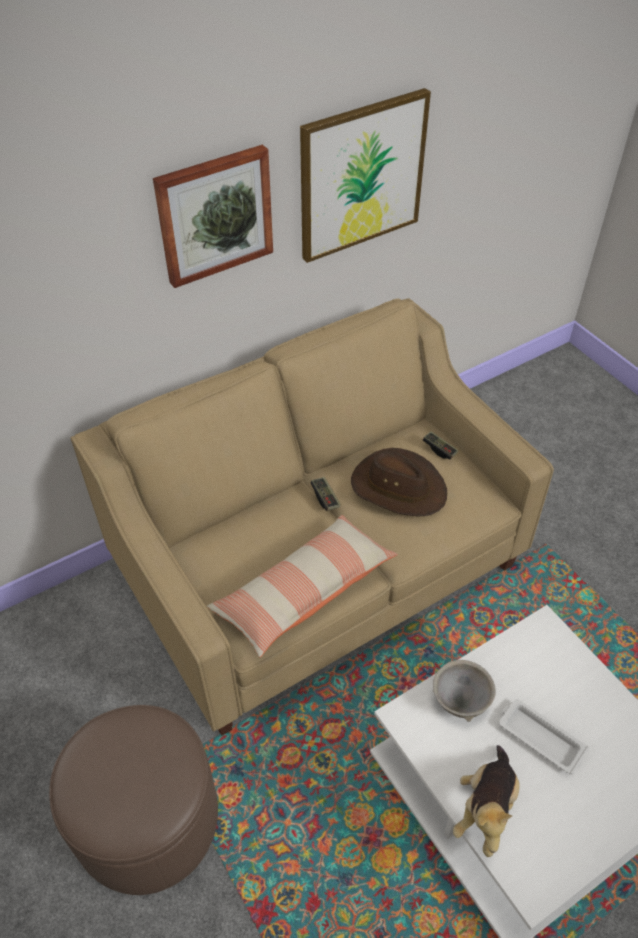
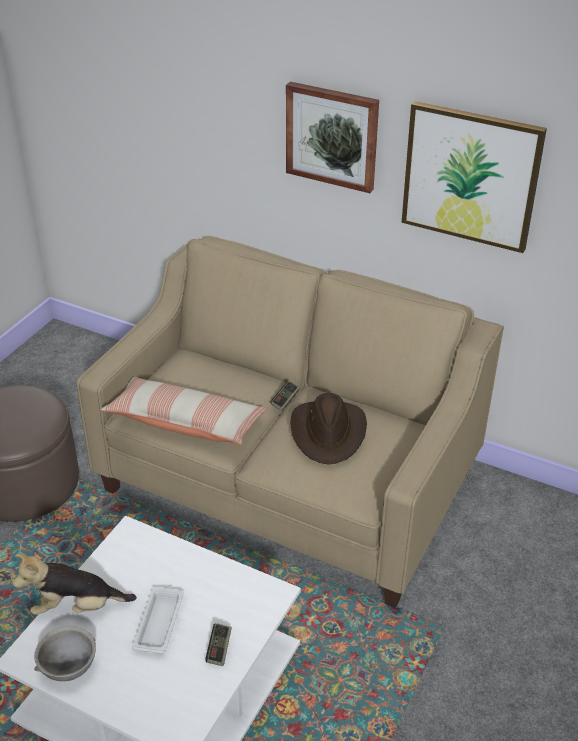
camera: 60 degrees right, 10 degrees down
(439, 449) = (394, 443): game controller -> game controller (219, 649)
(460, 701) = (164, 561): grey bowl -> grey bowl (68, 667)

